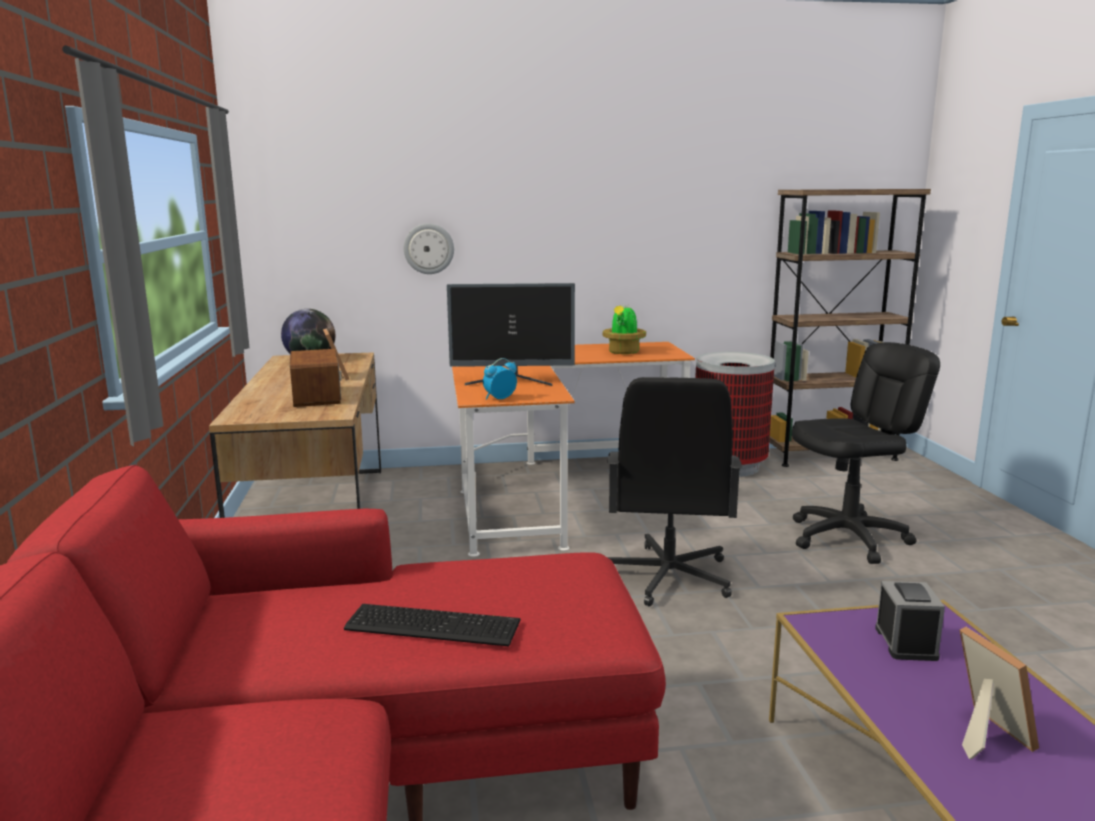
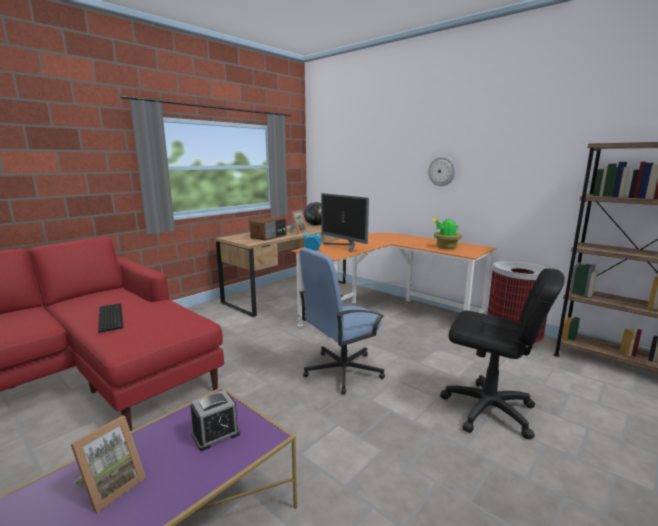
camera: 50 degrees right, 0 degrees up
(428, 248) = (372, 178): wall clock -> wall clock (442, 171)
(667, 577) = (342, 371): black office chair -> blue office chair

